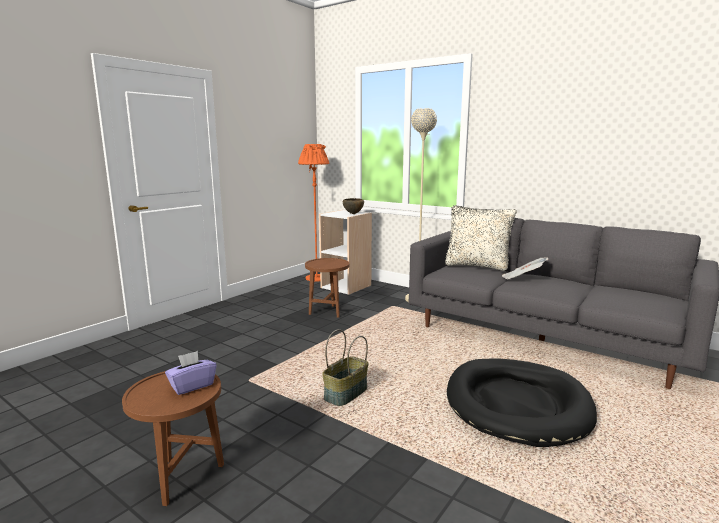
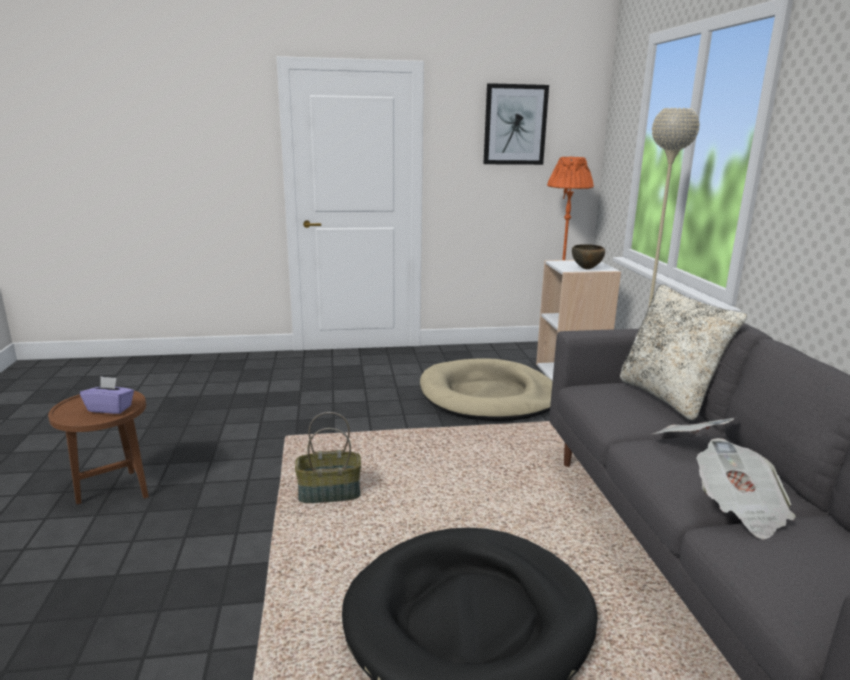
camera: 45 degrees right, 5 degrees up
(271, 122) = (515, 125): none -> picture
(328, 311) = (488, 396): brown side table -> beige dog bed
(584, 291) = (740, 509): none -> newspaper

